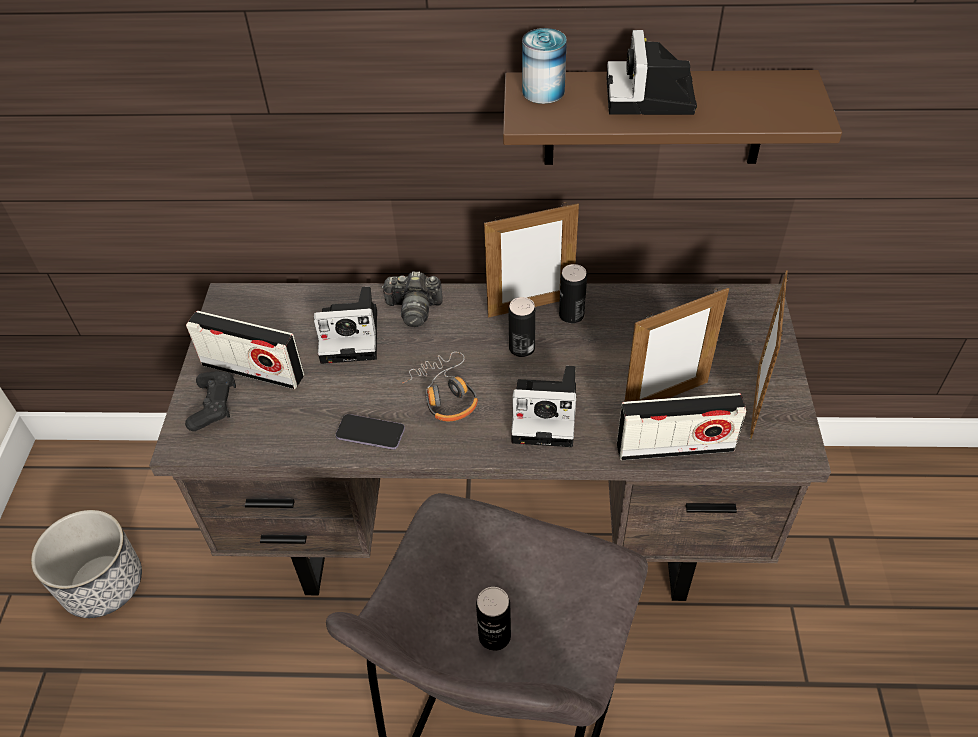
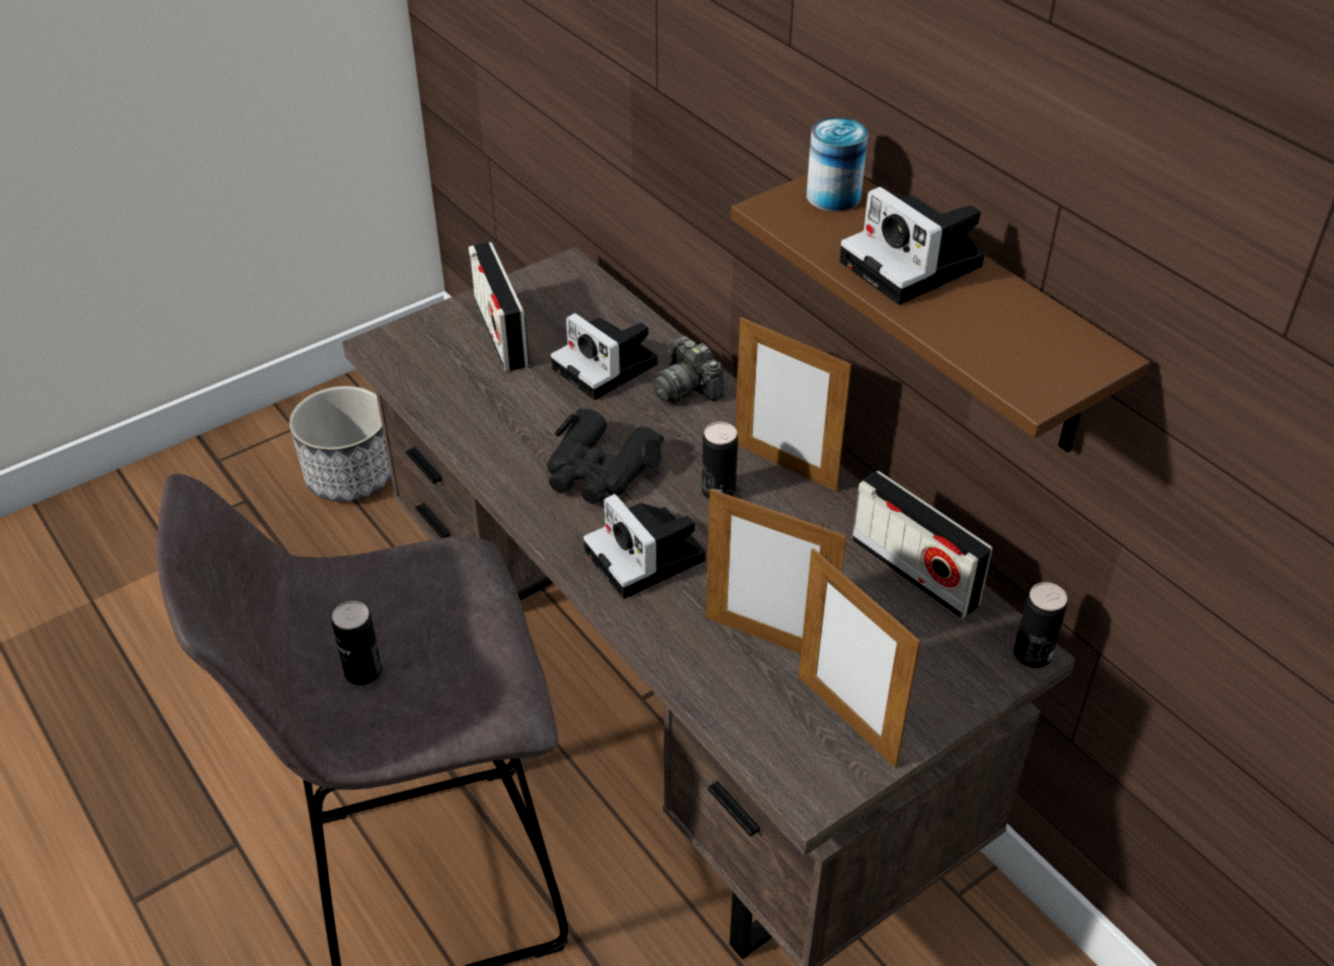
camera: 50 degrees right, 5 degrees down
(214, 406) = (438, 336): black game controller -> none
(370, 433) = (501, 448): phone -> none
(445, 394) = (599, 470): headphones -> black binoculars
(571, 315) = (808, 503): can -> can (1032, 654)
(651, 98) = (916, 266): camera -> camera turned 90 degrees counterclockwise
(675, 447) = (704, 681): radio -> radio (914, 572)
(755, 400) = (846, 720): picture frame -> picture frame turned 105 degrees counterclockwise

